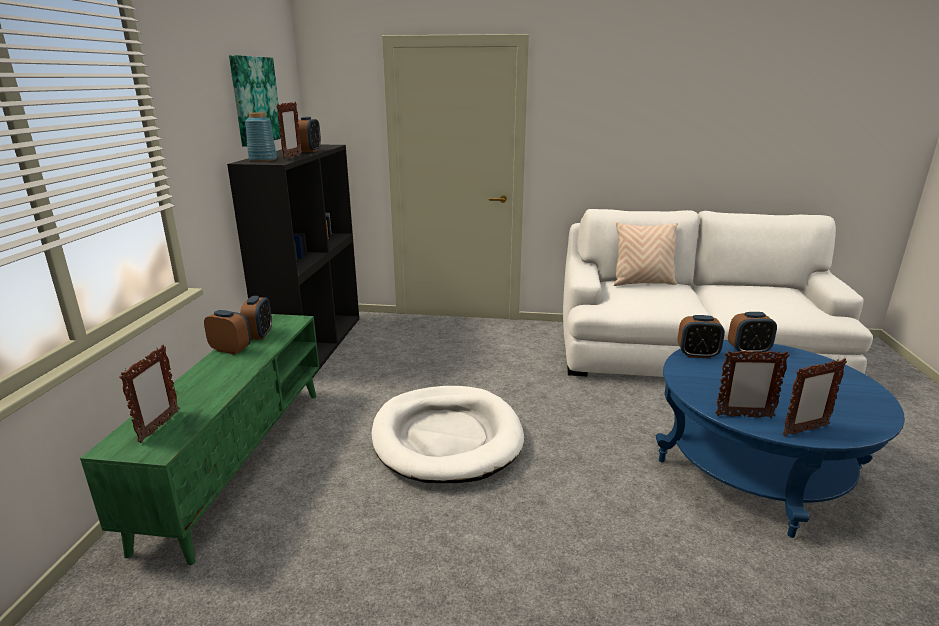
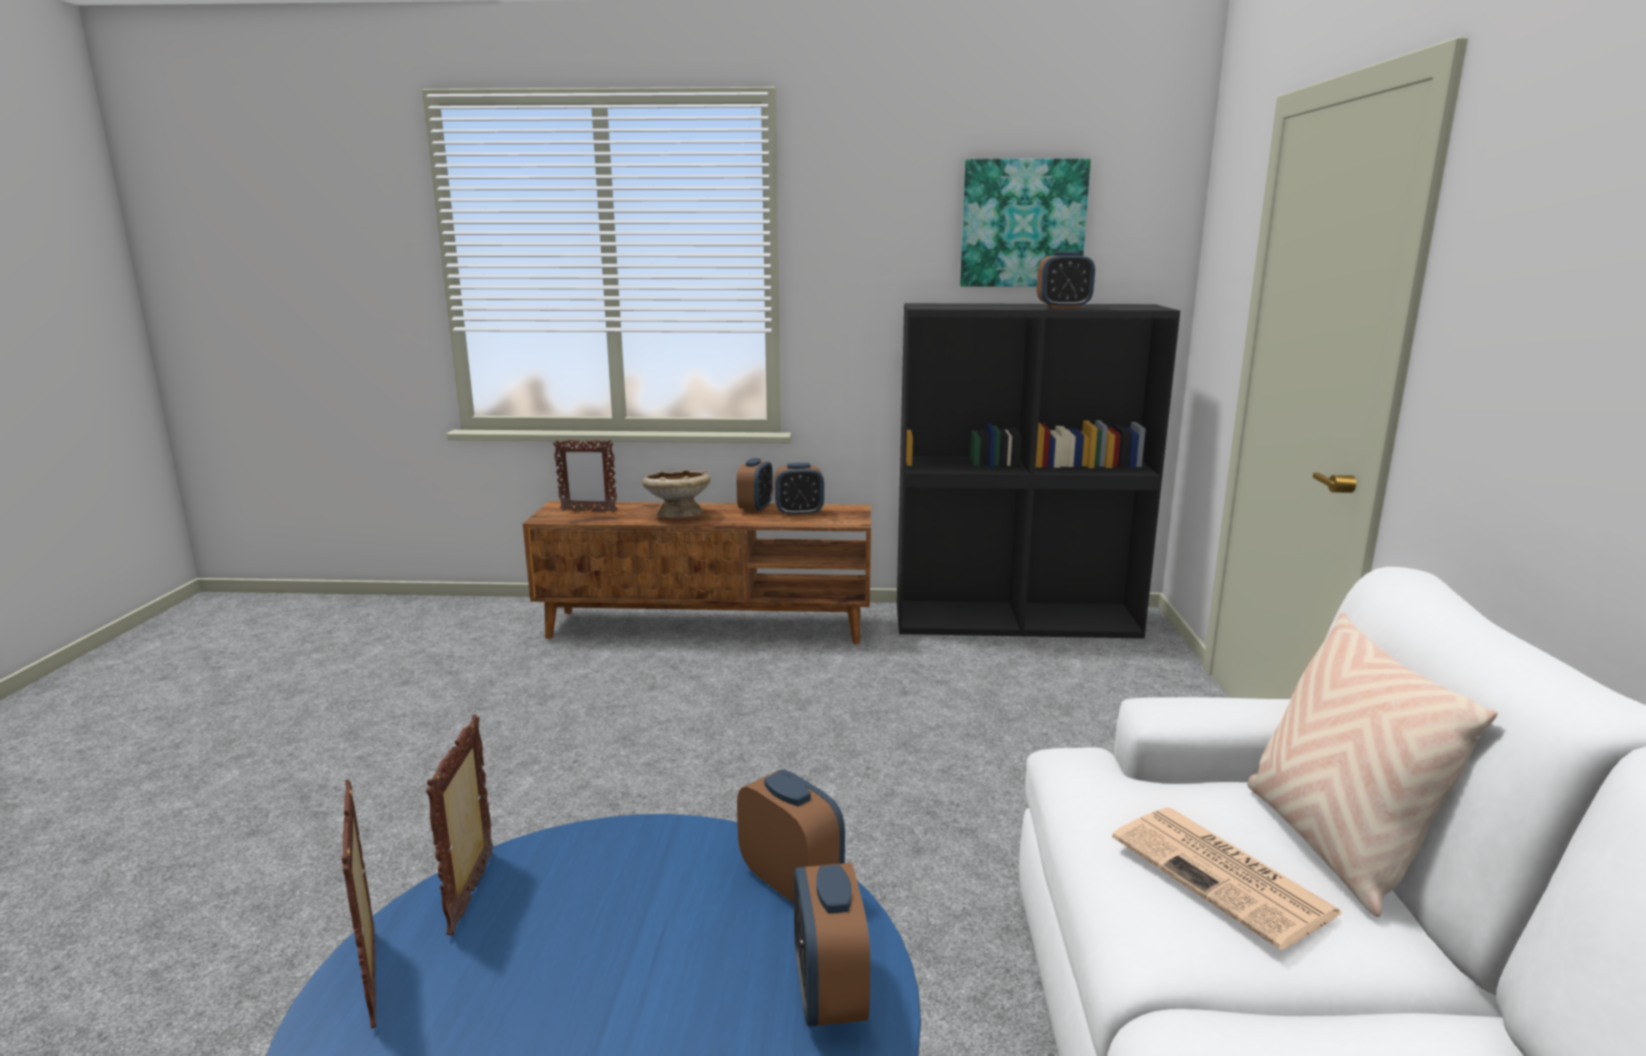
camera: 85 degrees right, 5 degrees down
(220, 380) = (677, 515): none -> beige bowl
(239, 459) = (708, 626): green tv stand -> brown tv stand
(262, 160) = (945, 305): blue vase -> none
(292, 156) = (993, 307): picture frame -> none
(446, 438) = (757, 749): white dog bed -> none
(665, 296) = (1225, 876): none -> newspaper
(697, 354) = (791, 881): alarm clock -> alarm clock turned 135 degrees clockwise

